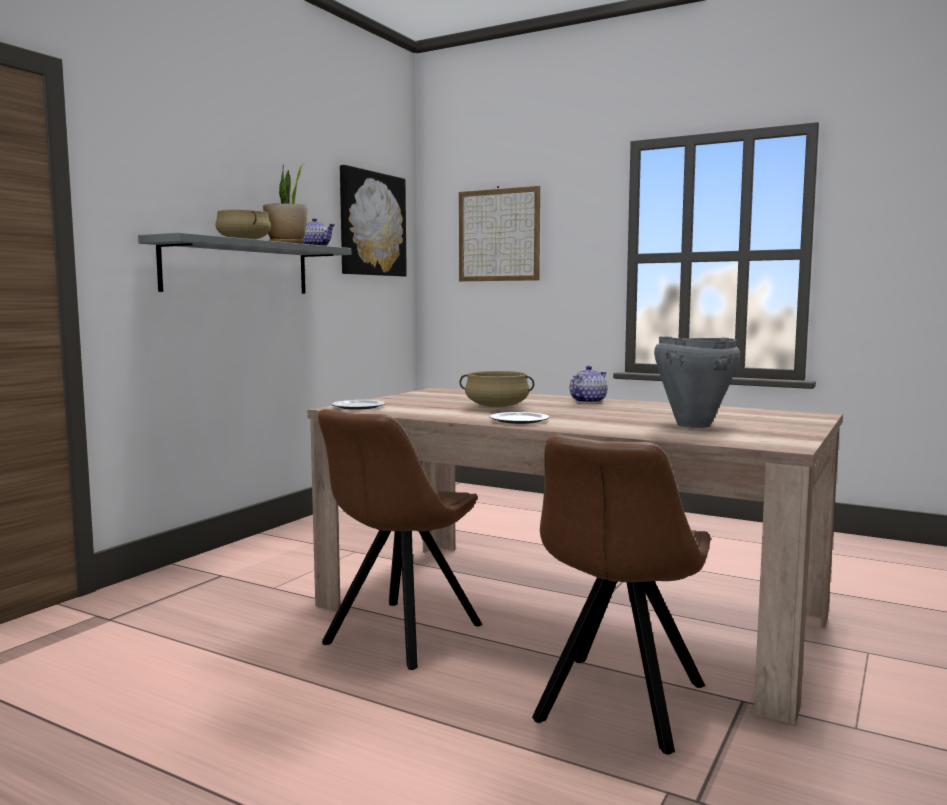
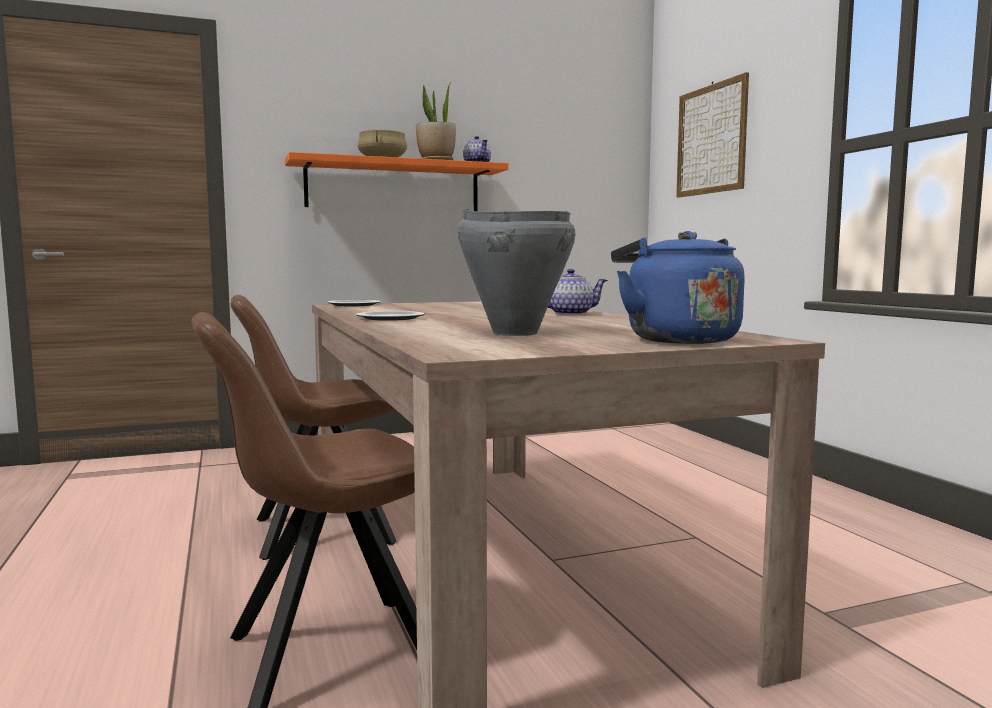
camera: 40 degrees right, 0 degrees up
(238, 268) = (393, 186): grey shelf -> orange shelf
(372, 224) = (577, 141): picture -> none
(496, 406) = (453, 311): beige cooking pot -> none
(788, 420) = (676, 339): none -> blue kettle

